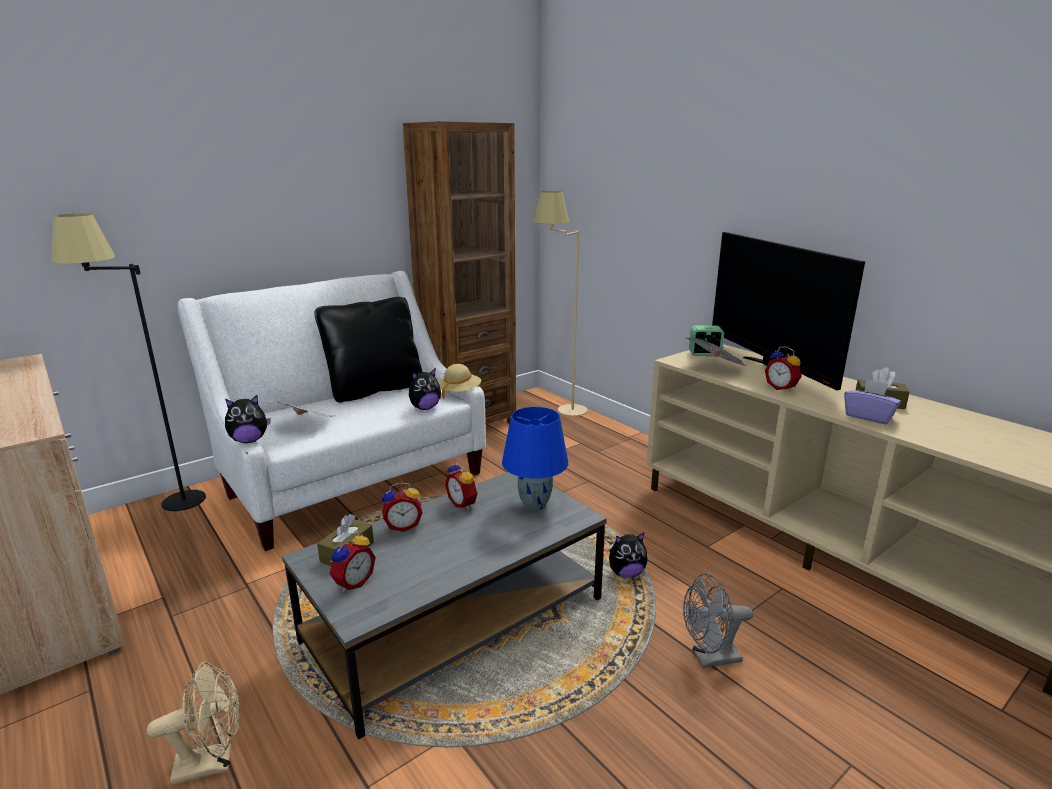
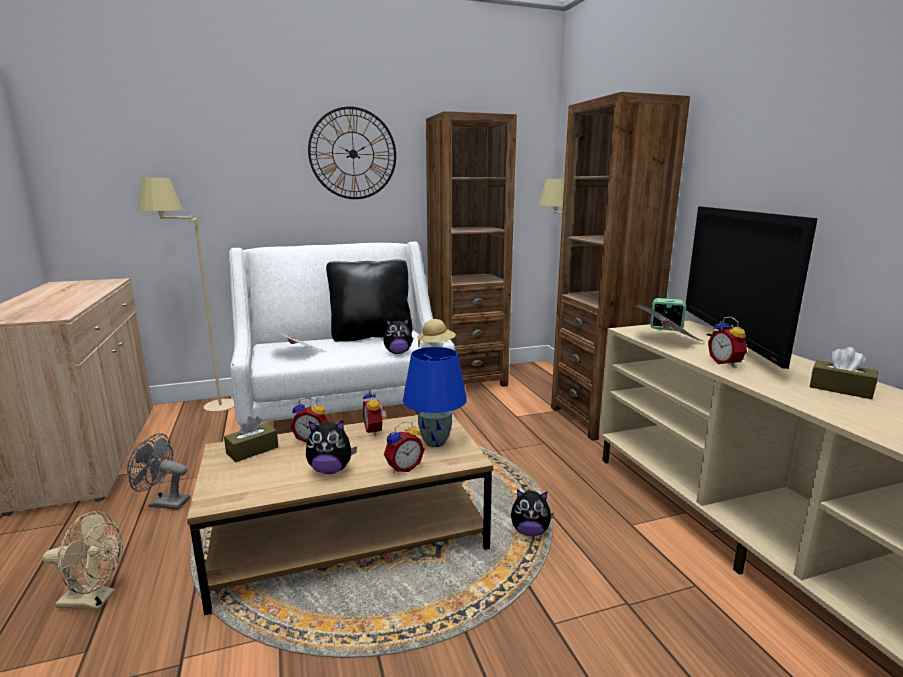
camera: 20 degrees right, 5 degrees down
(165, 508) = (205, 409): black floor lamp -> beige floor lamp
(249, 440) = (241, 356): plush toy -> plush toy (330, 470)
(320, 168) = (353, 154): none -> wall clock
(352, 582) = (235, 474): alarm clock -> alarm clock (403, 467)
(455, 619) = (348, 536): grey coffee table -> brown coffee table
(624, 446) = (598, 419): none -> brown bookcase
(709, 658) = (568, 636): grey fan -> grey fan (163, 503)
(868, 416) = (813, 400): purple tissue box -> none

